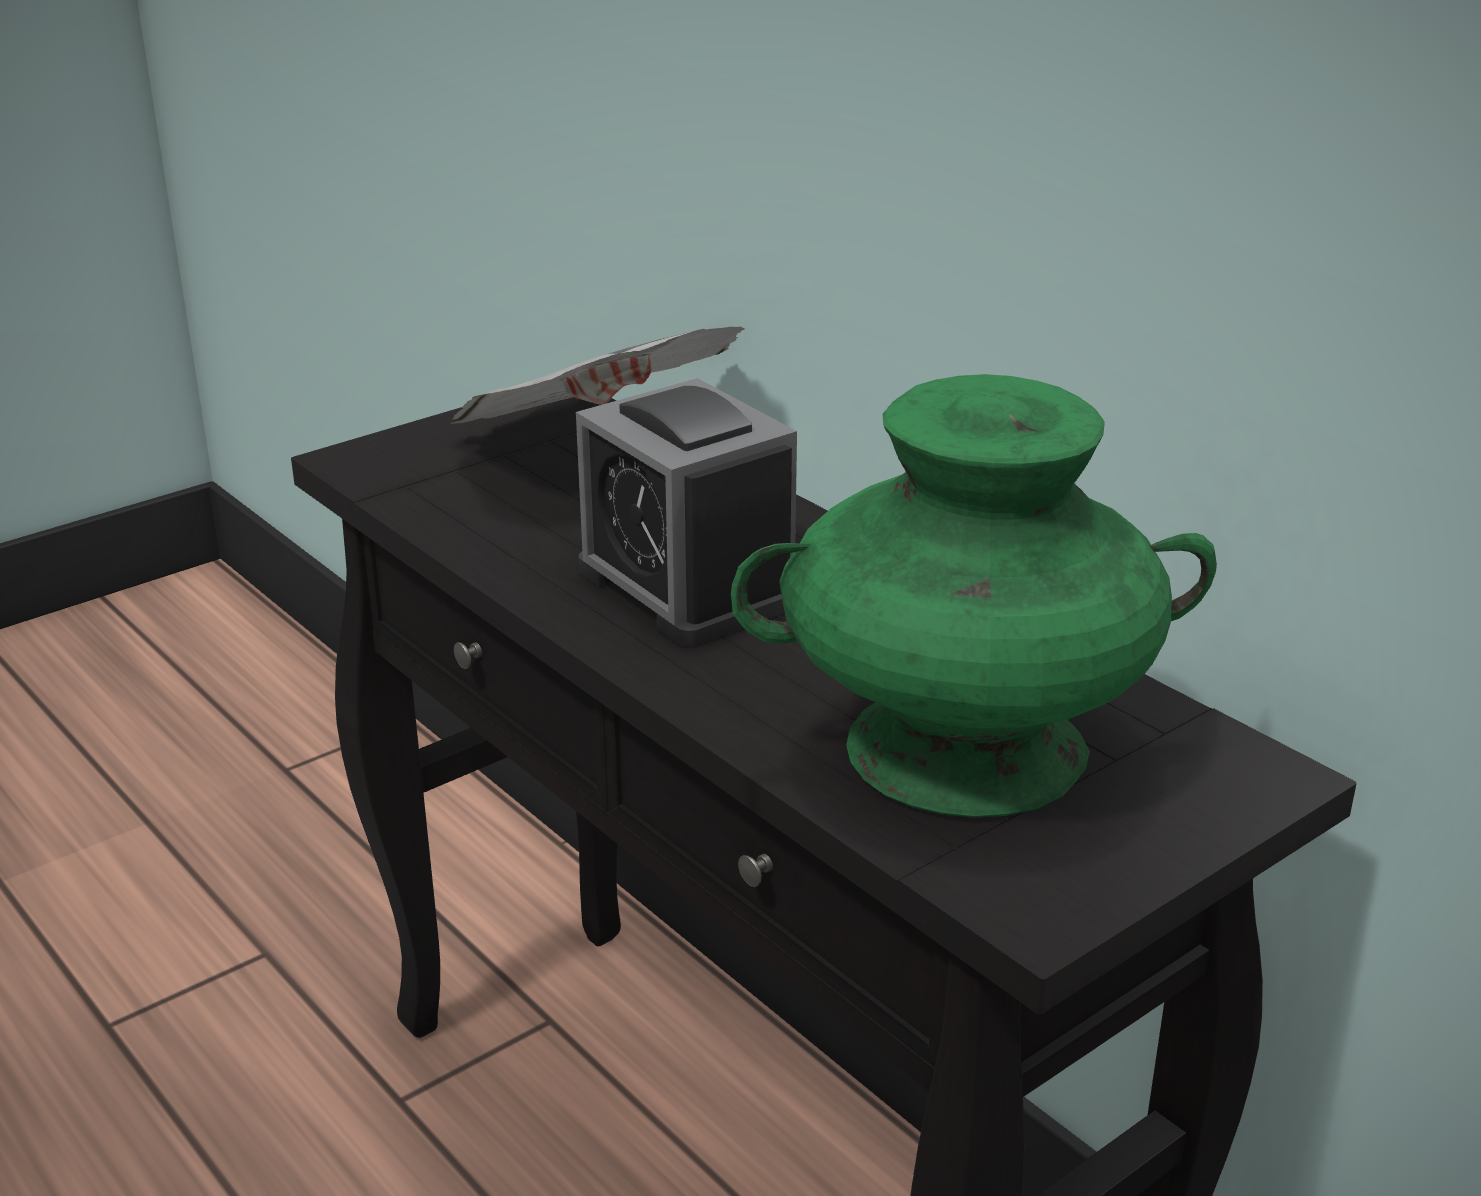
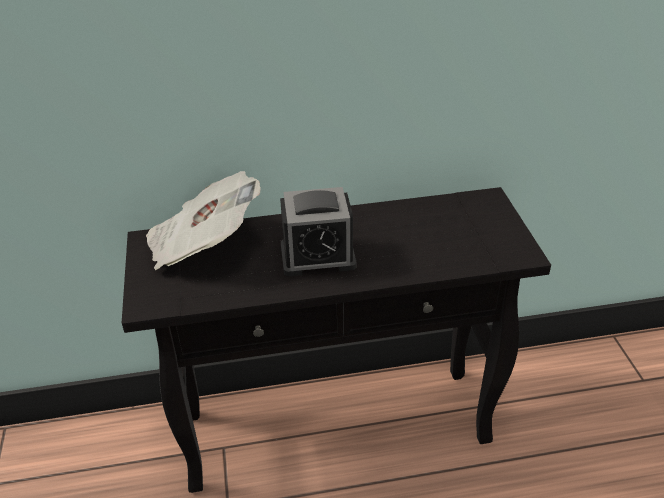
camera: 60 degrees left, 10 degrees up
(963, 750) = (448, 239): green vase -> none

